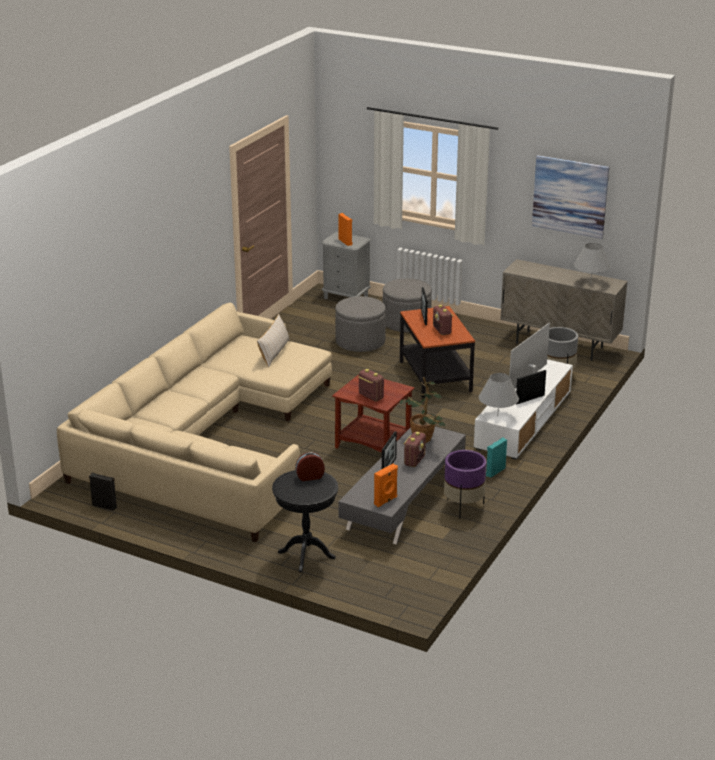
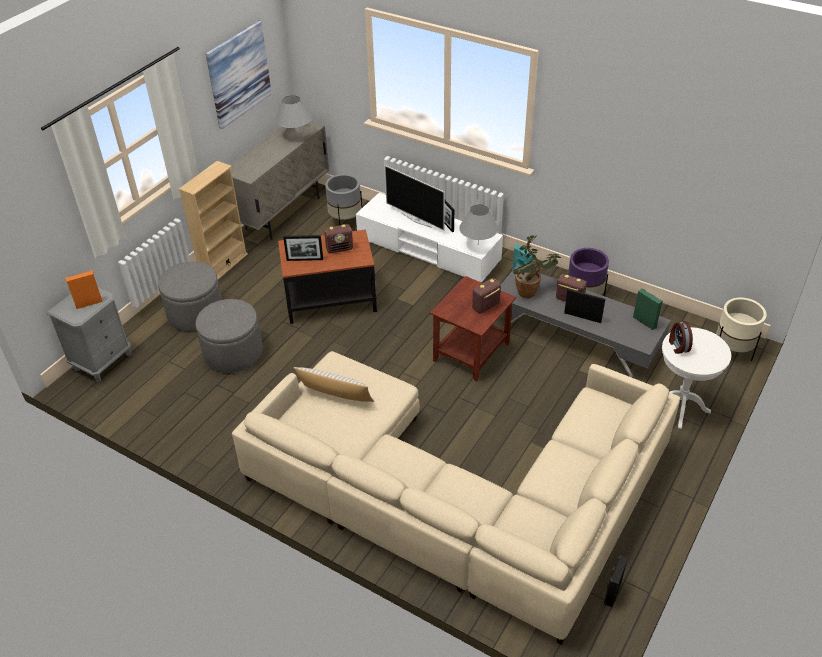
camera: 85 degrees left, 15 degrees up
(306, 555) = (680, 407): black side table -> white side table
(386, 501) = (645, 322): orange speaker -> green speaker
(393, 596) = (732, 350): none -> beige planter
(471, 327) = (223, 266): none -> beige bookcase

